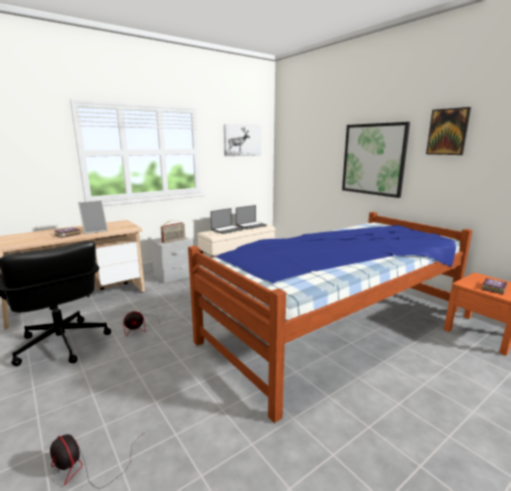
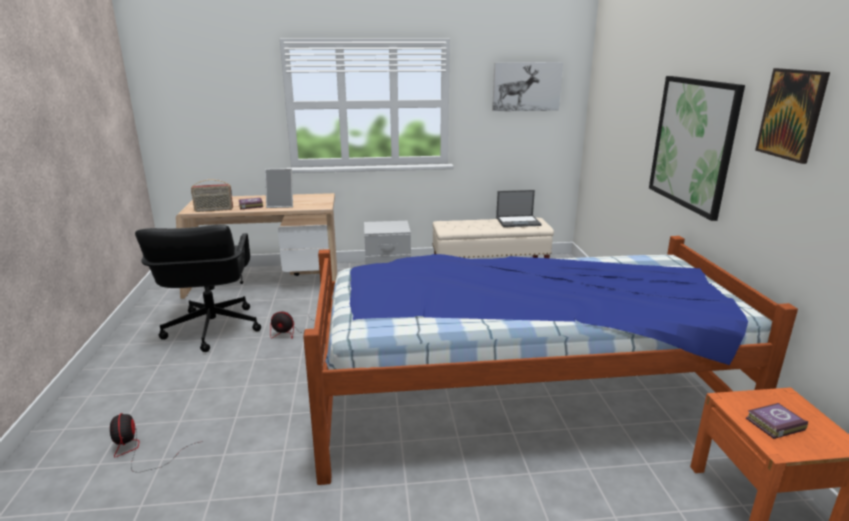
camera: 30 degrees right, 5 degrees up
(174, 240) = (387, 229): radio -> radio (214, 210)
(227, 229) = (475, 223): laptop -> none

